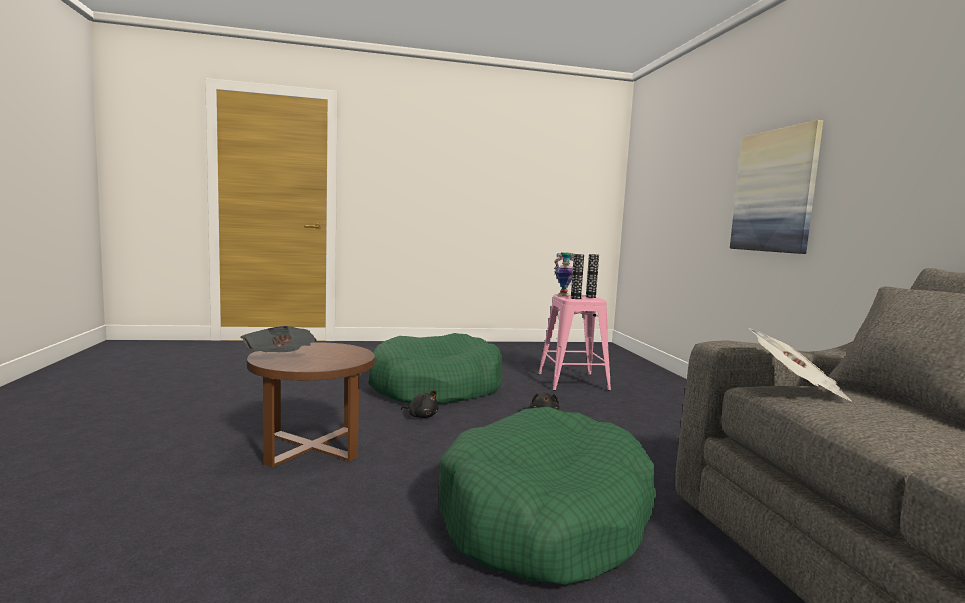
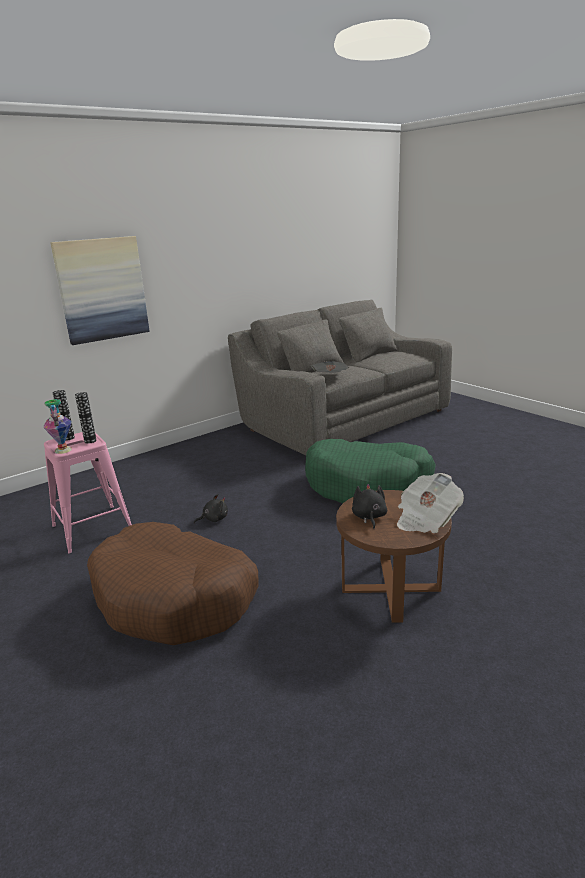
camera: 115 degrees left, 15 degrees up
(421, 416) = (273, 569): black plush toy -> black plush toy (369, 517)
(435, 387) = (175, 598): green dog bed -> brown dog bed

